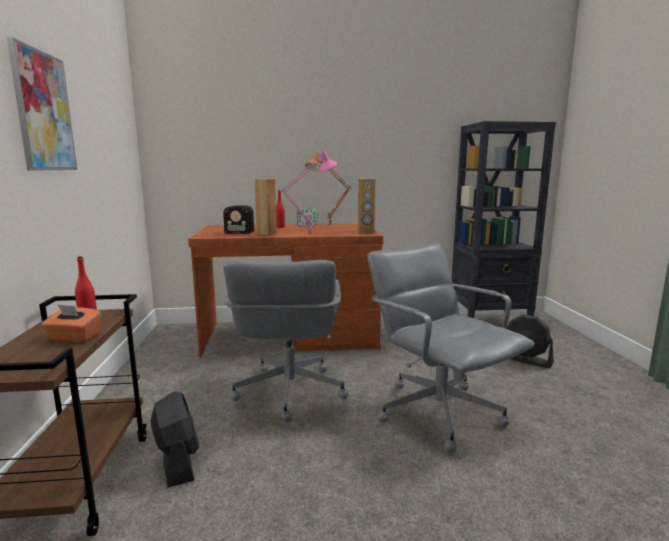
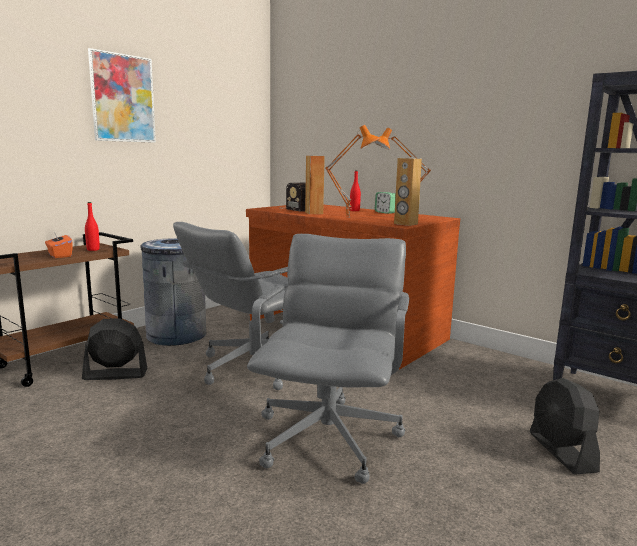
camera: 45 degrees right, 0 degrees up
(154, 397) = (176, 335): none -> grey trash can
(178, 462) = (115, 374): black fan -> black fan turned 120 degrees counterclockwise
(309, 233) = (349, 217): pink table lamp -> orange table lamp

